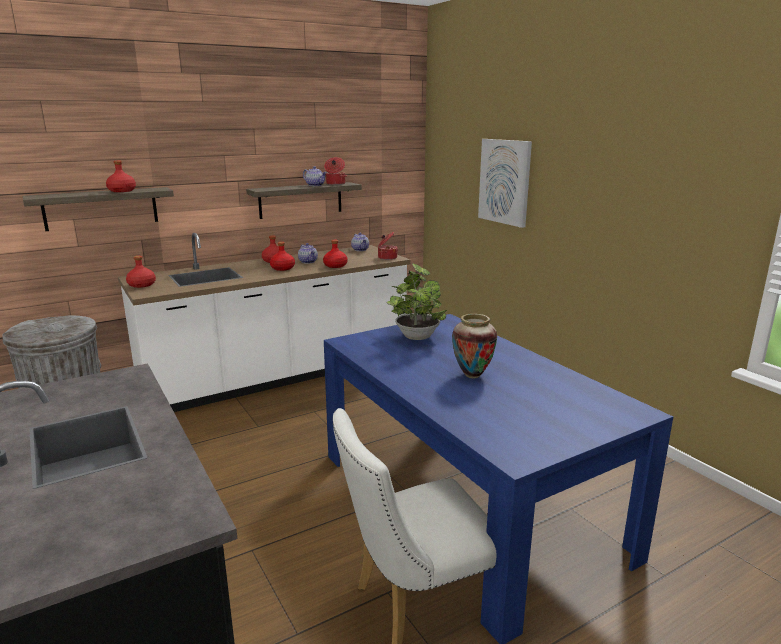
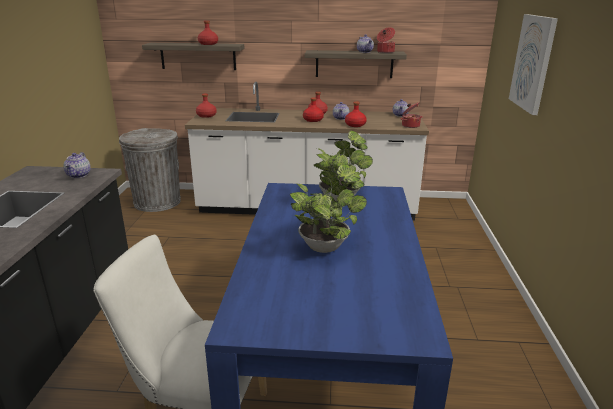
camera: 35 degrees right, 5 degrees up
(103, 384) = (79, 175): none -> teapot
(472, 375) = (326, 245): vase -> potted plant

